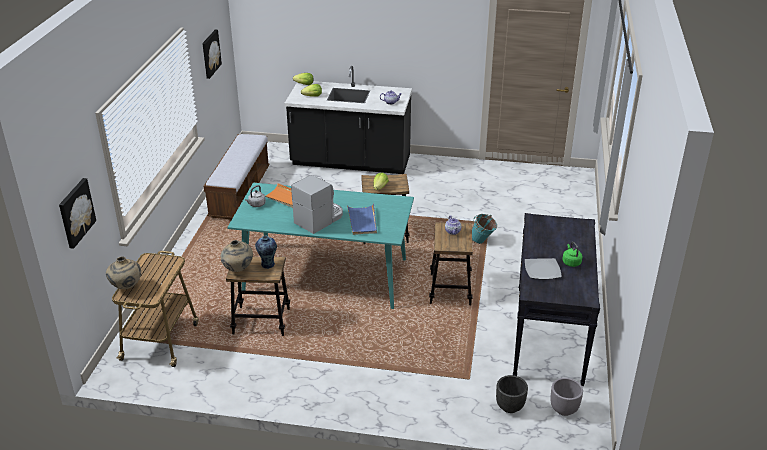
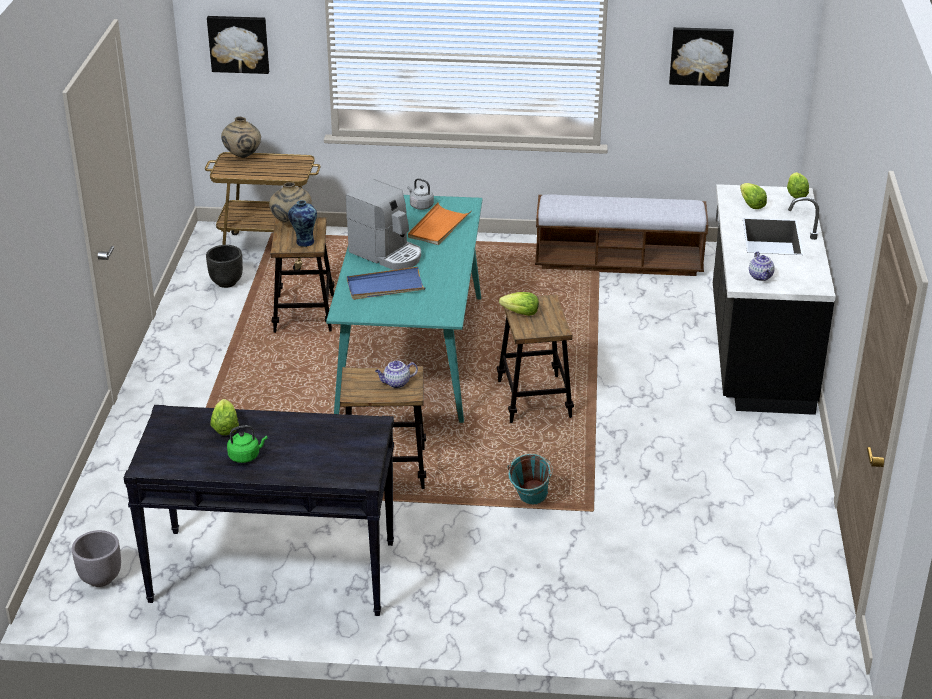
camera: 85 degrees right, 0 degrees up
(510, 407) = (113, 526): black planter -> black planter (226, 283)
(543, 270) = (225, 428): plate -> lettuce

